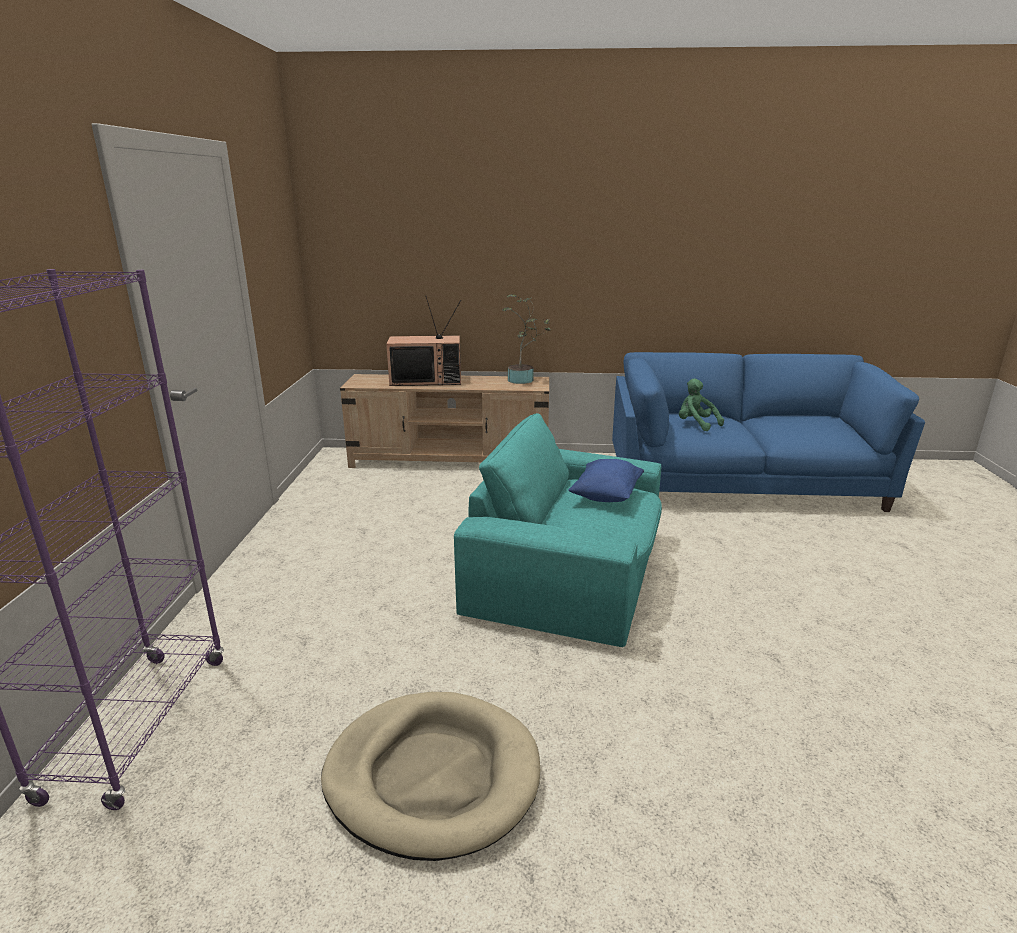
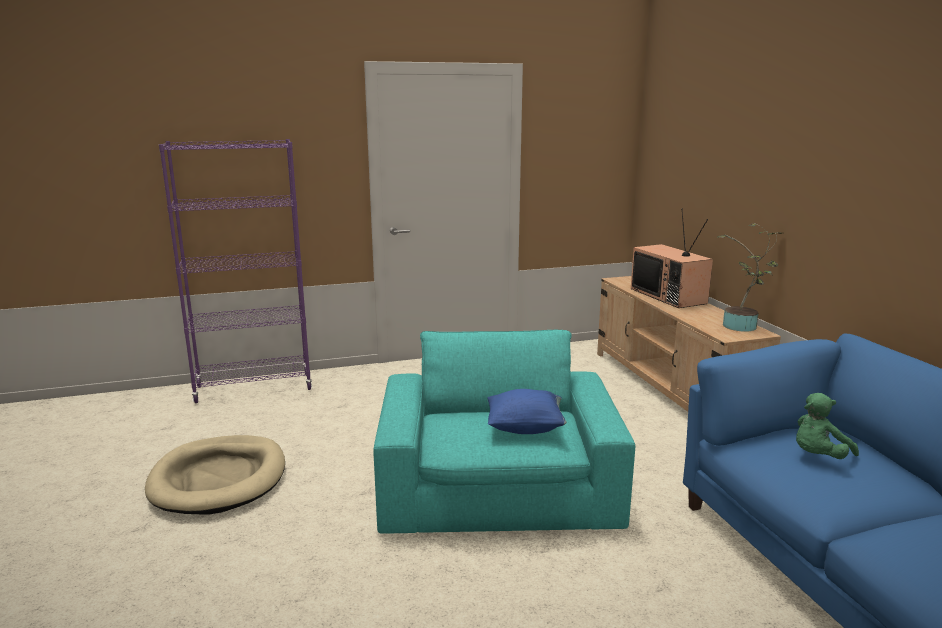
camera: 70 degrees right, 5 degrees down
(696, 424) = (818, 456): green plush toy -> green plush toy turned 150 degrees counterclockwise

